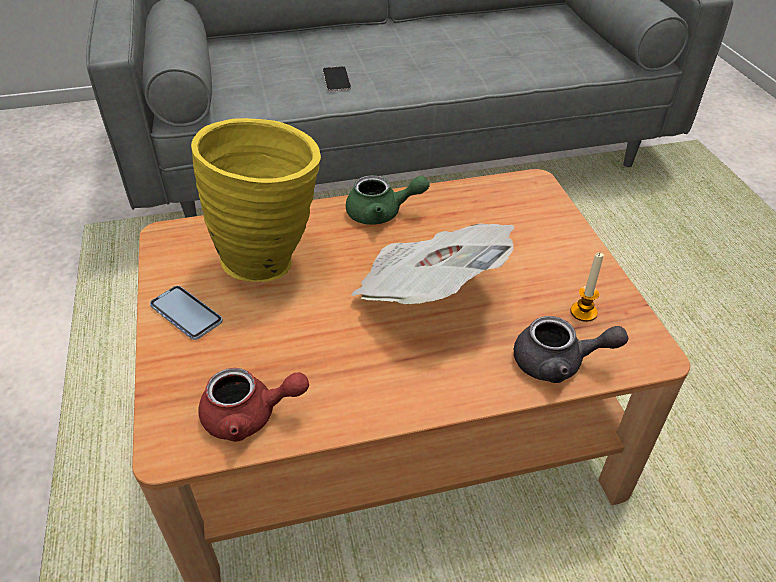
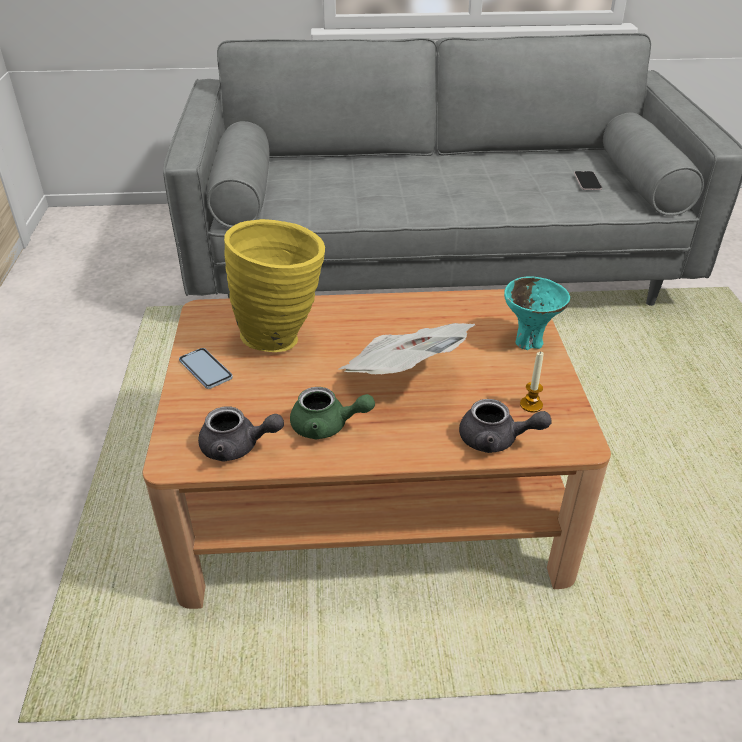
camera: 10 degrees right, 5 degrees down
(250, 416) = (237, 447): red teapot -> grey teapot
(336, 79) = (374, 200): phone -> phone (587, 181)
(382, 213) = (382, 311): green teapot -> green teapot (327, 426)
(556, 232) = (528, 341): none -> turquoise bowl

